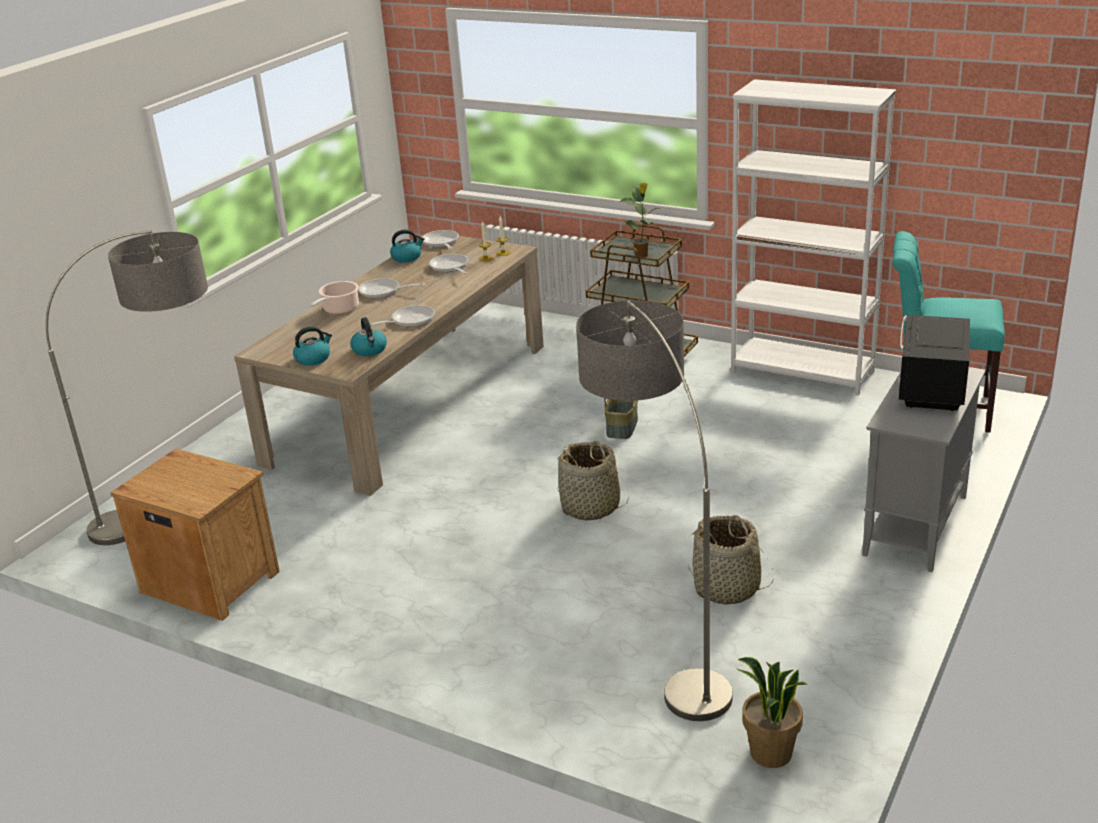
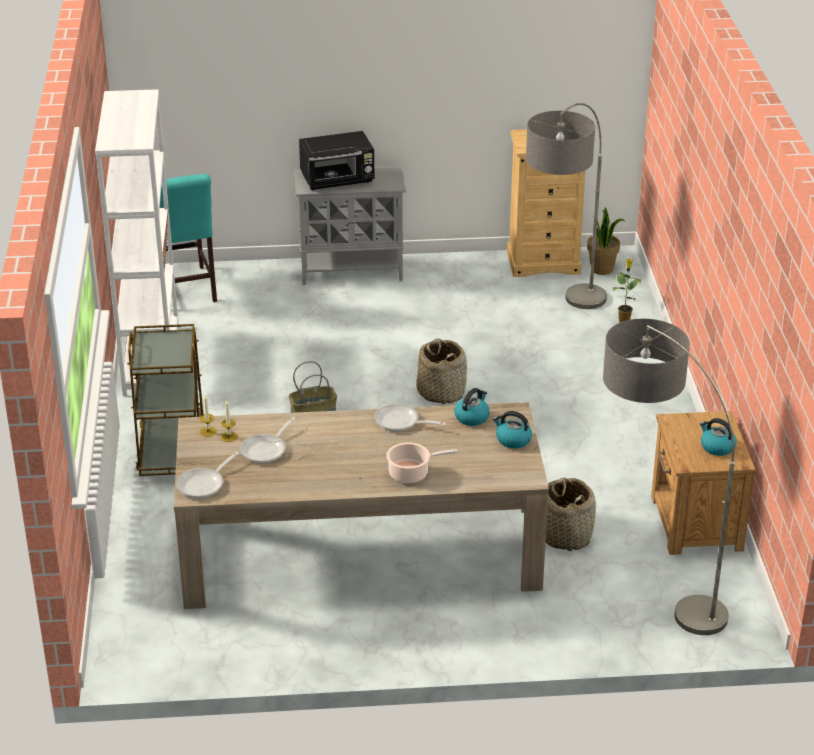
camera: 125 degrees left, 5 degrees up
(383, 291) = (353, 465): frying pan -> none
(407, 257) = (259, 489): kettle -> kettle (716, 447)
(642, 256) = (177, 344): potted plant -> potted plant (624, 320)
(727, 588) = (481, 315): basket -> basket (565, 535)
(832, 699) = (544, 262): none -> beige dresser

